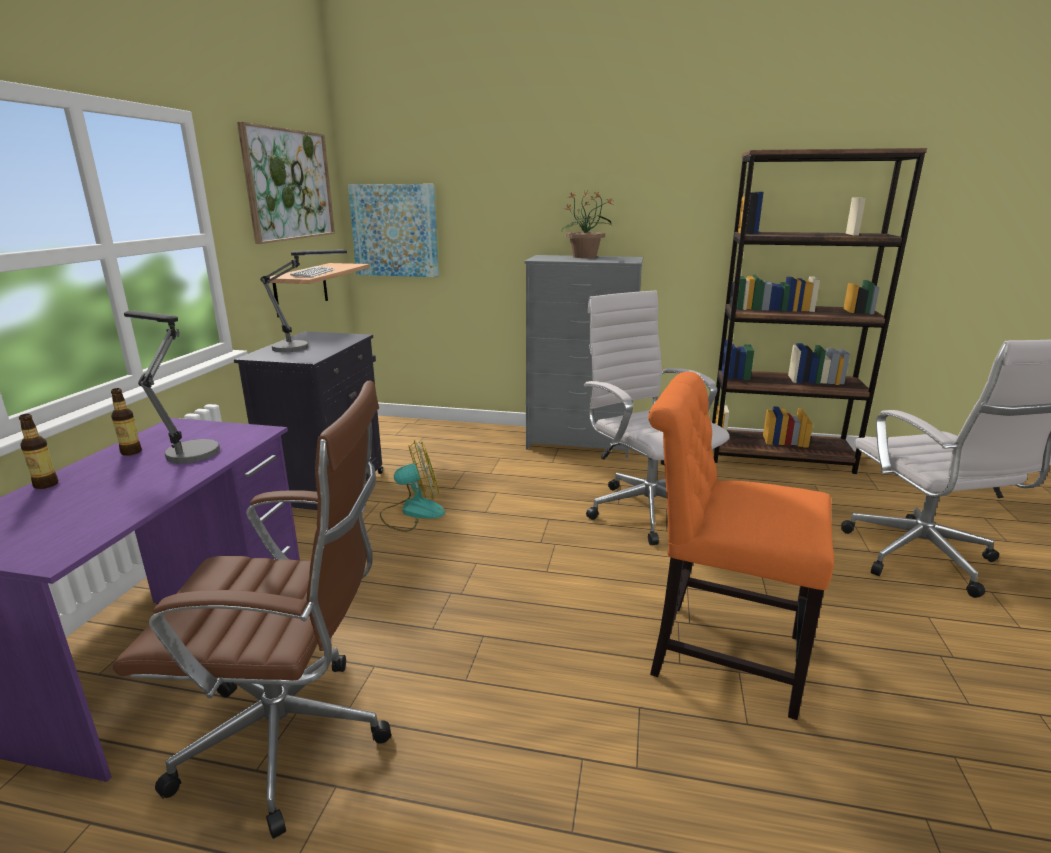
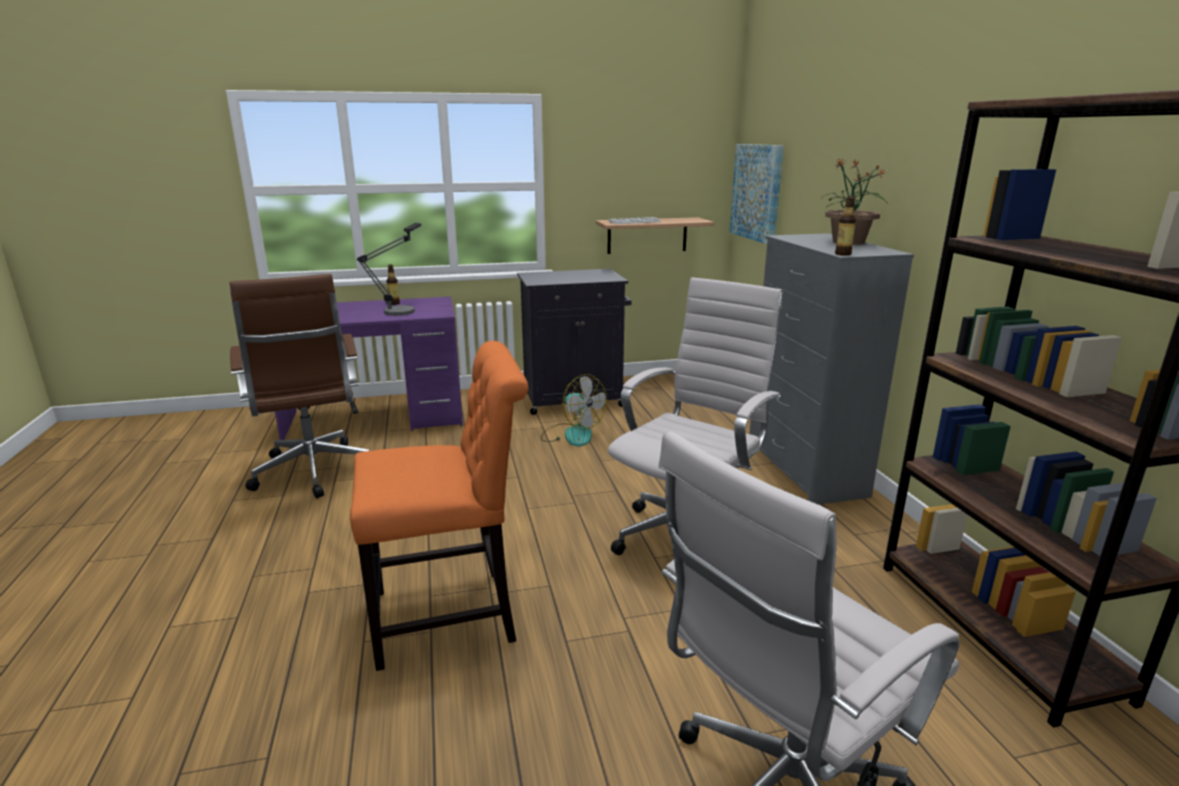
camera: 65 degrees right, 0 degrees up
(46, 484) = (347, 303): bottle -> bottle (843, 254)
(289, 185) = (652, 145): picture -> none
(302, 347) = (563, 276): table lamp -> none
(717, 653) = (452, 615): orange chair -> orange chair turned 75 degrees clockwise

